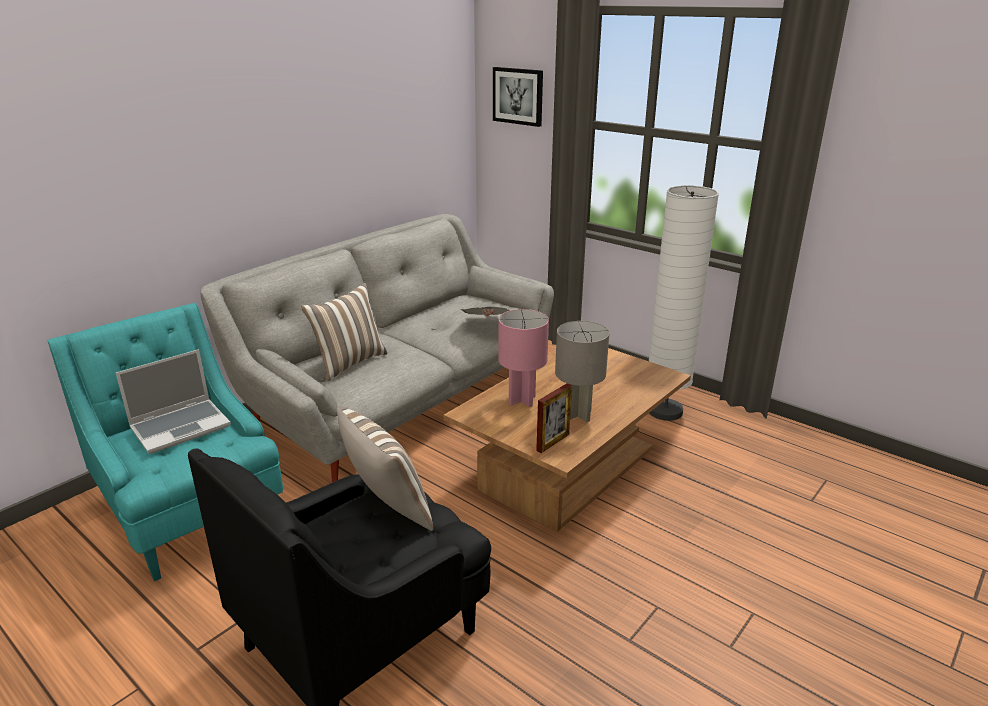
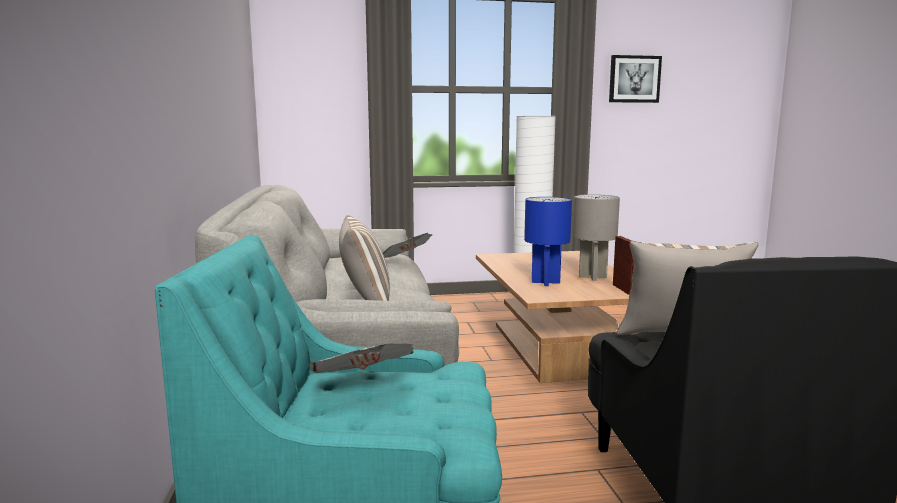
camera: 50 degrees left, 15 degrees down
(181, 426) = (362, 387): laptop -> newspaper
(518, 96) = (312, 69): picture -> picture (634, 79)
(521, 400) = (545, 282): pink table lamp -> blue table lamp

